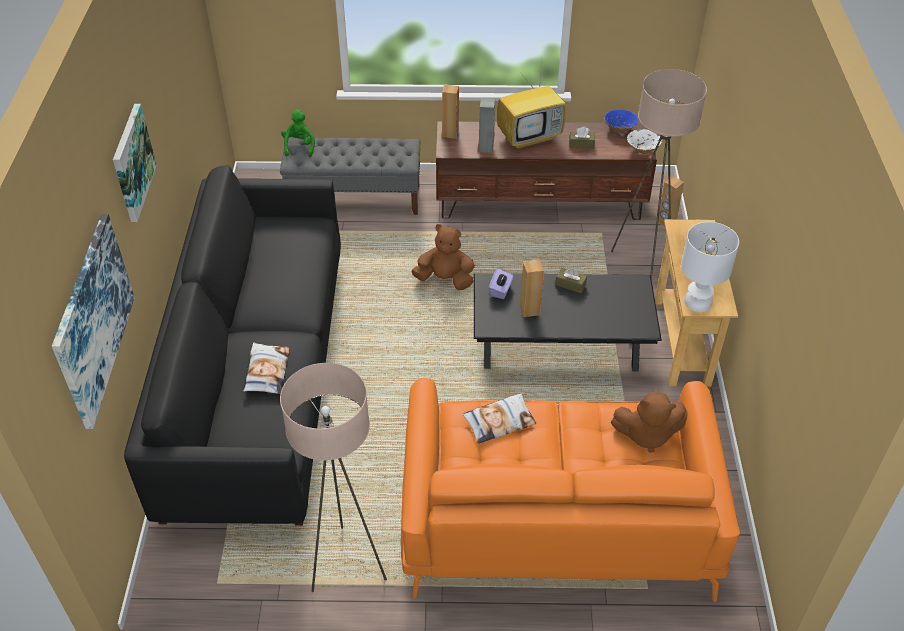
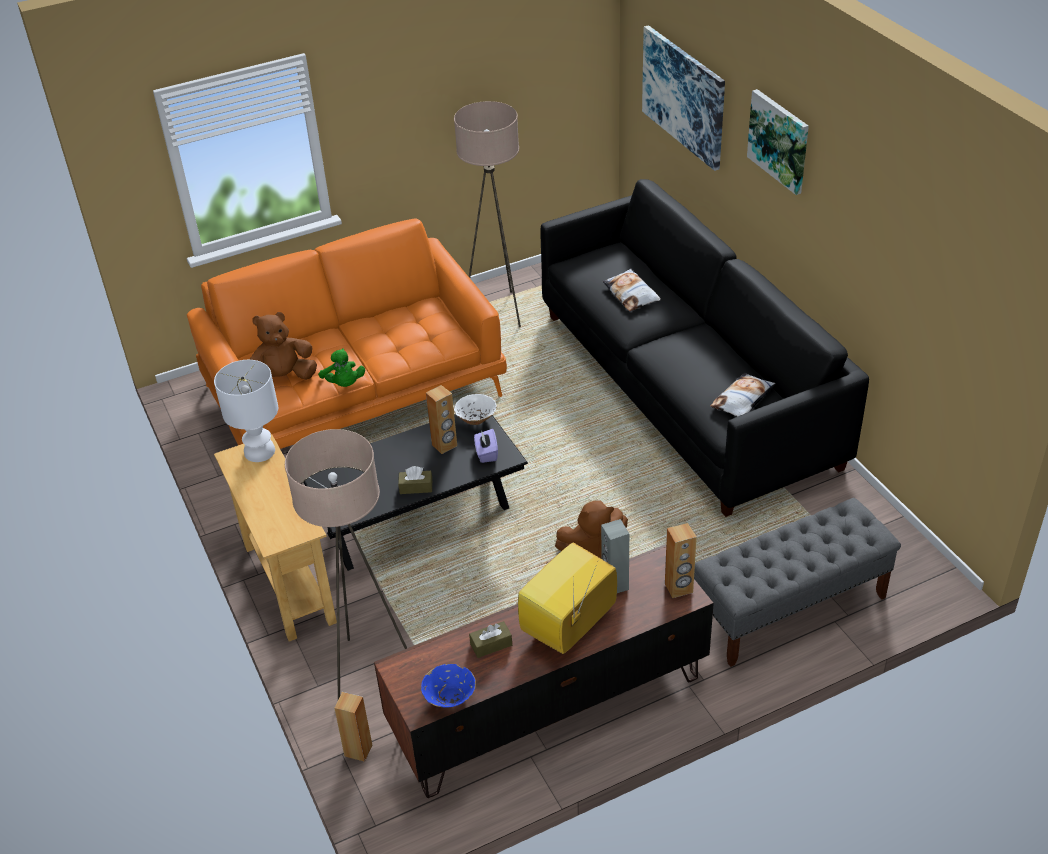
camera: 155 degrees right, 5 degrees down
(299, 146) = (865, 530): green plush toy -> green plush toy (344, 384)
(499, 421) = (416, 345): pillow -> pillow (743, 400)
(642, 150) = (400, 671): white bowl -> white bowl (476, 419)

